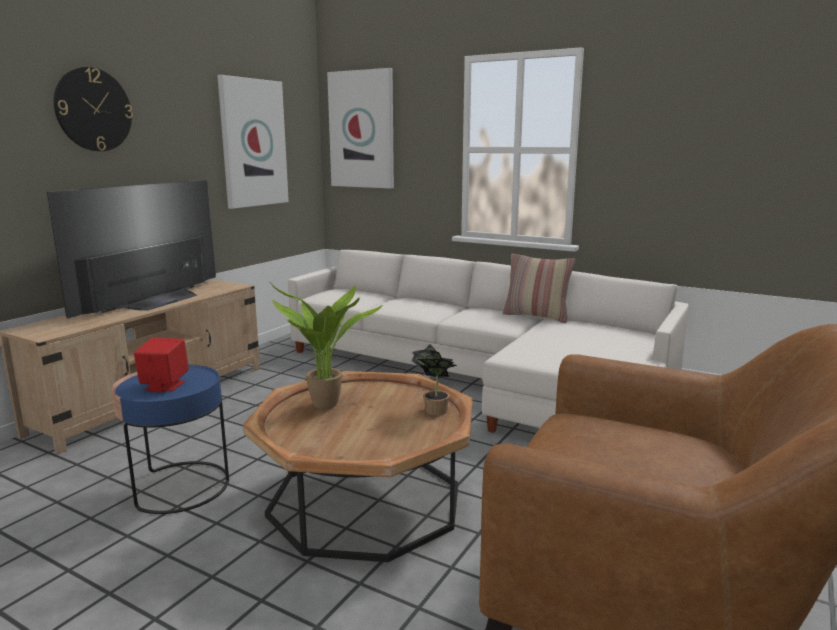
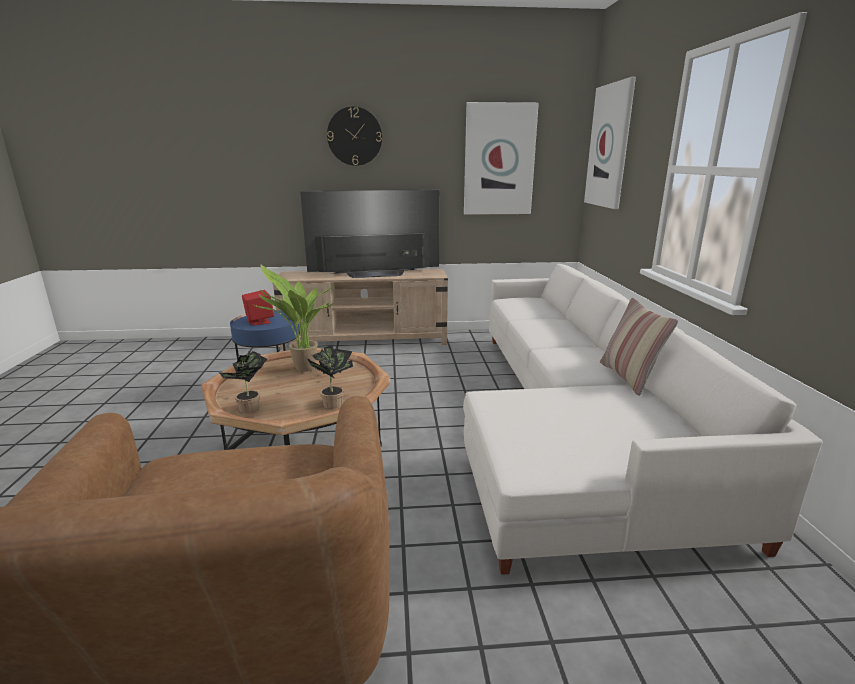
camera: 55 degrees right, 5 degrees up
(393, 449) = (249, 410): none -> potted plant

